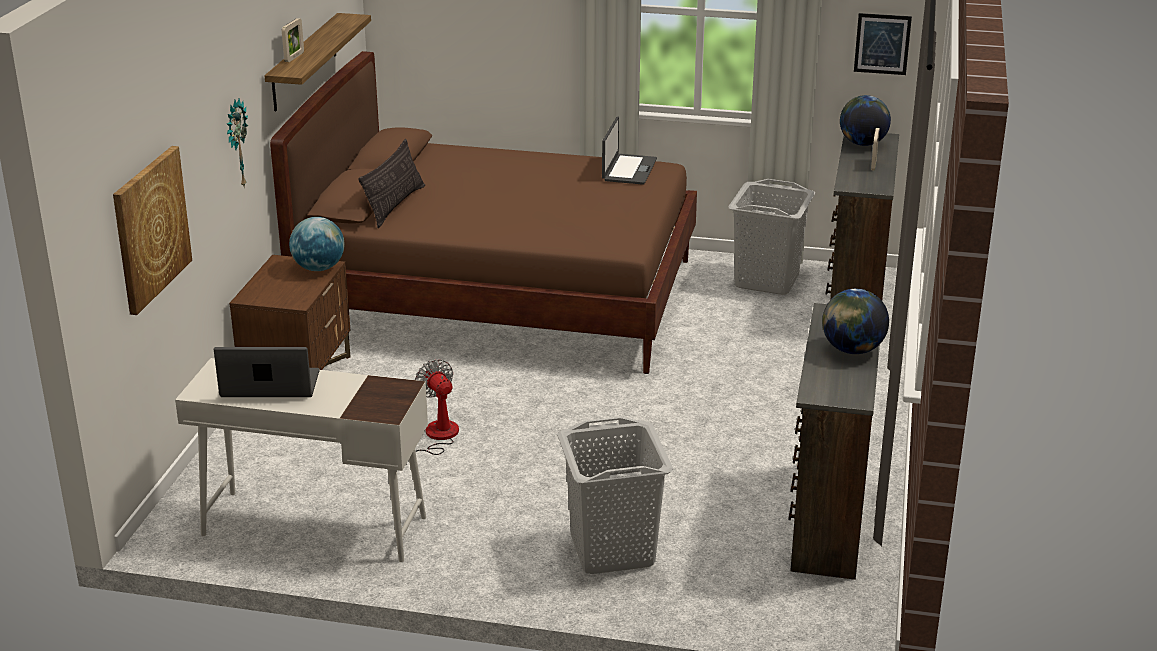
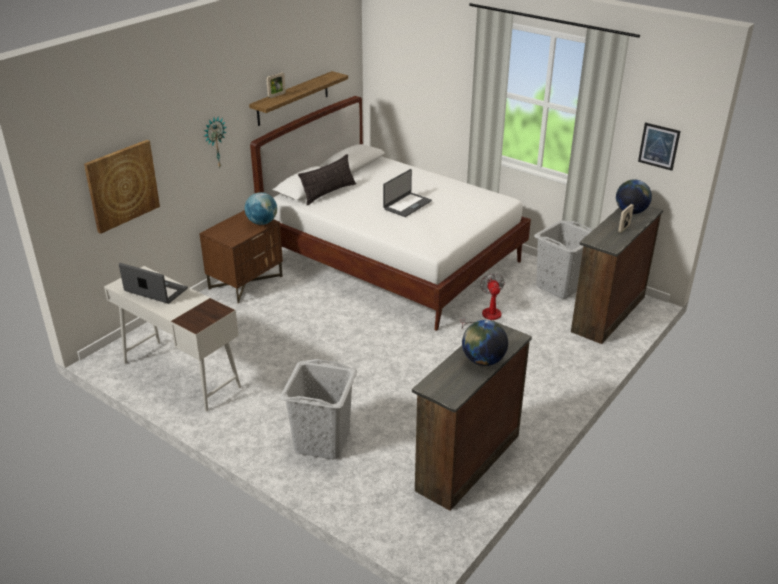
camera: 25 degrees right, 5 degrees up
(436, 437) = (286, 339): fan -> fan (486, 317)
(501, 296) = (393, 259): brown bed -> white bed
(628, 170) = (482, 198): laptop -> laptop (407, 205)

